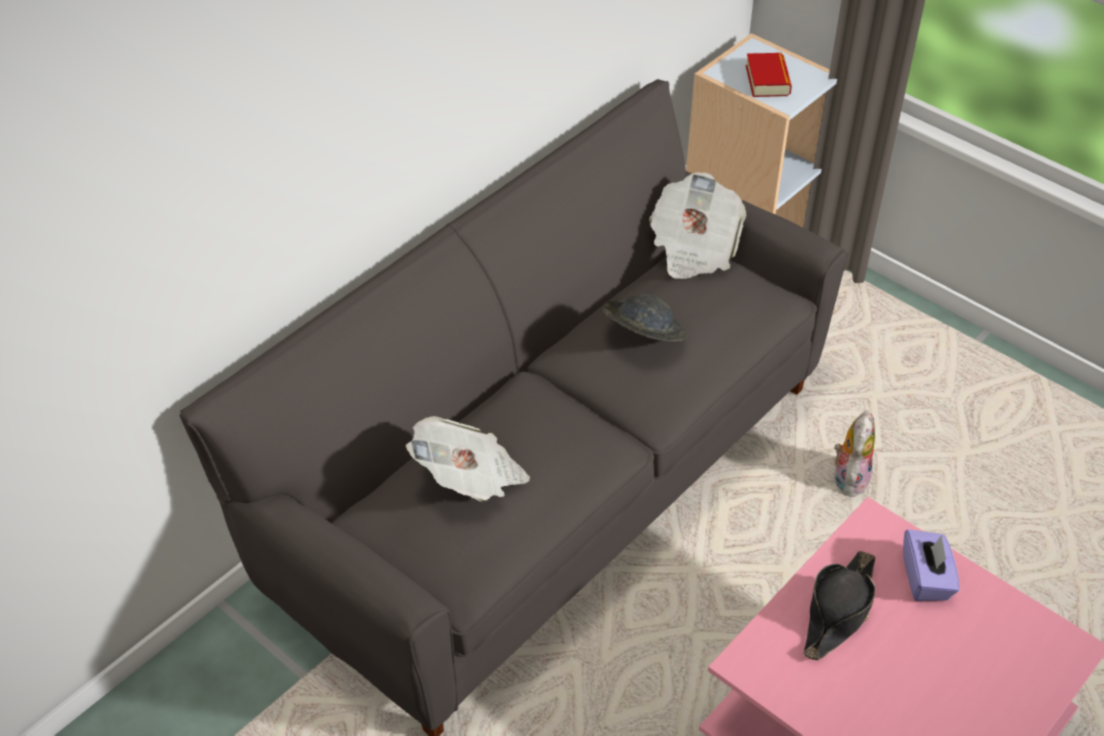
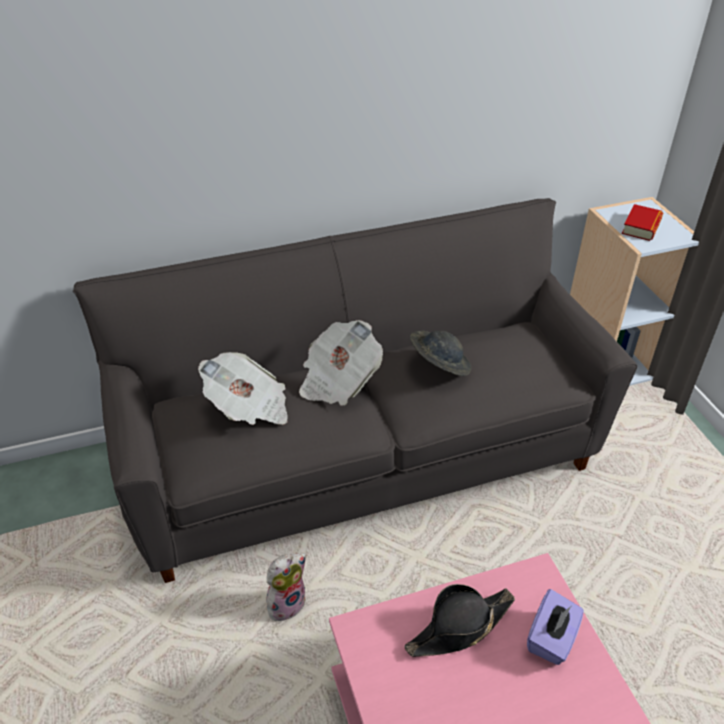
camera: 30 degrees right, 5 degrees down
(694, 248) = (522, 324): newspaper -> newspaper (338, 380)
(848, 477) = (580, 545): plush toy -> plush toy (286, 603)

